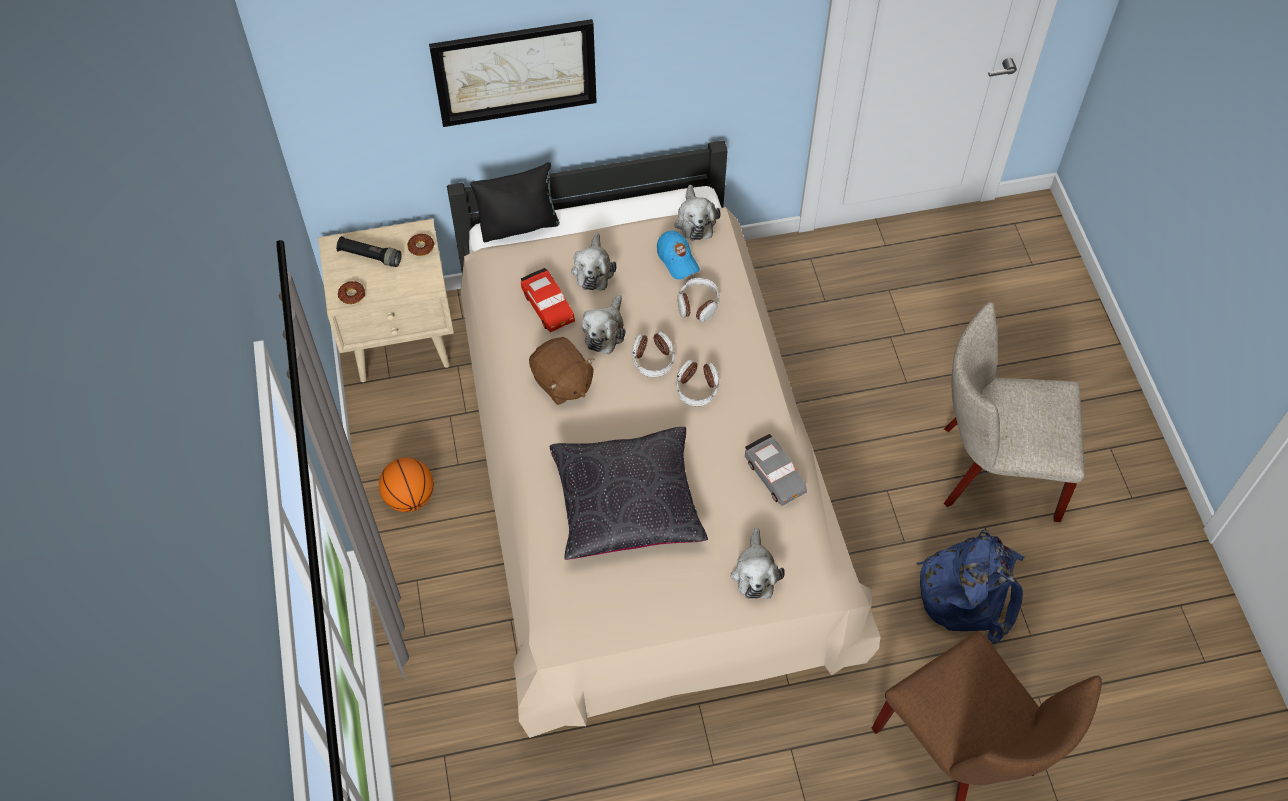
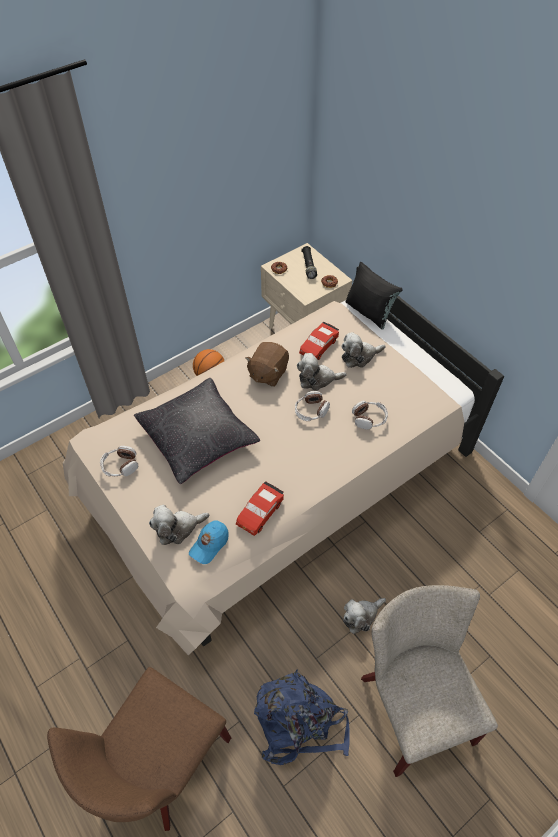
camera: 65 degrees right, 5 degrees down
(515, 72) = (418, 214): picture -> none
(677, 260) = (396, 395): blue cap -> blue cap (209, 544)
(695, 220) = (435, 393): plush toy -> plush toy (361, 616)
(697, 388) = (303, 442): headphones -> headphones (120, 466)
(775, 475) = (260, 512): grey toy car -> red toy car

